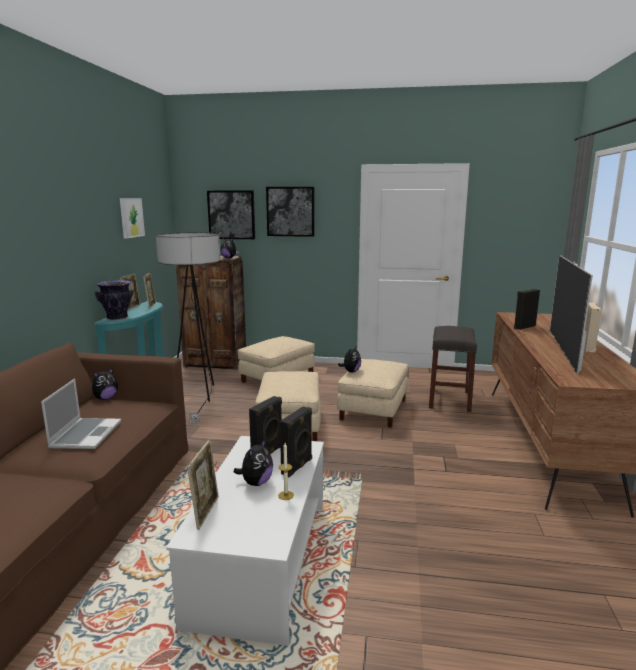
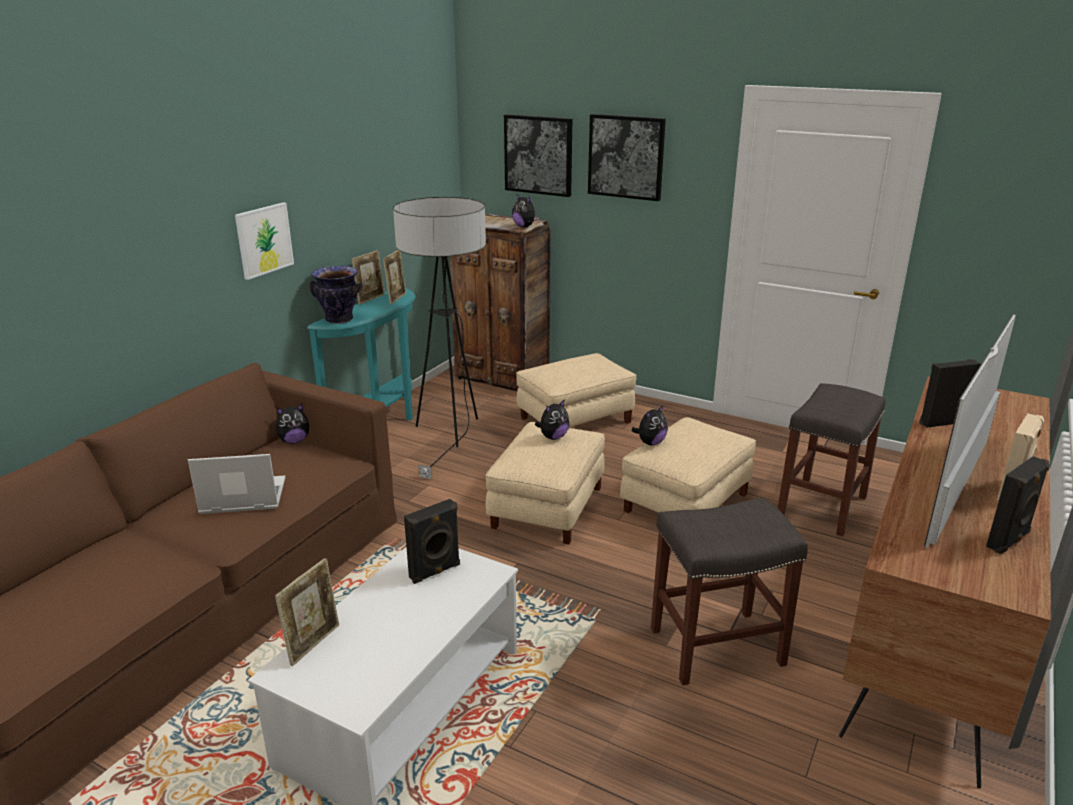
camera: 20 degrees right, 10 degrees up
(85, 434) = (242, 498): laptop -> laptop turned 120 degrees counterclockwise
(131, 217) = (378, 167): picture -> picture (264, 240)
(256, 482) = (393, 615): plush toy -> plush toy (553, 437)
(286, 495) = (416, 643): candle -> none
(298, 467) = (458, 602): black speaker -> black speaker (1009, 540)
(444, 478) = (717, 645): none -> grey stool

